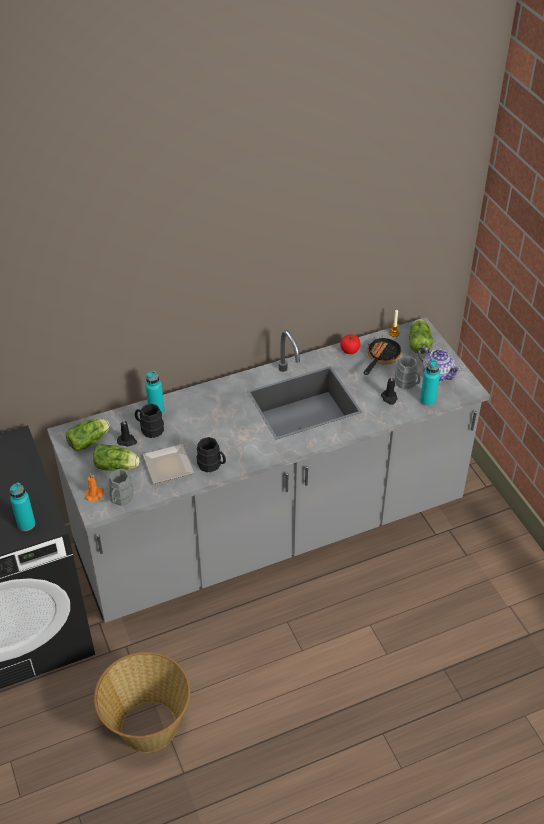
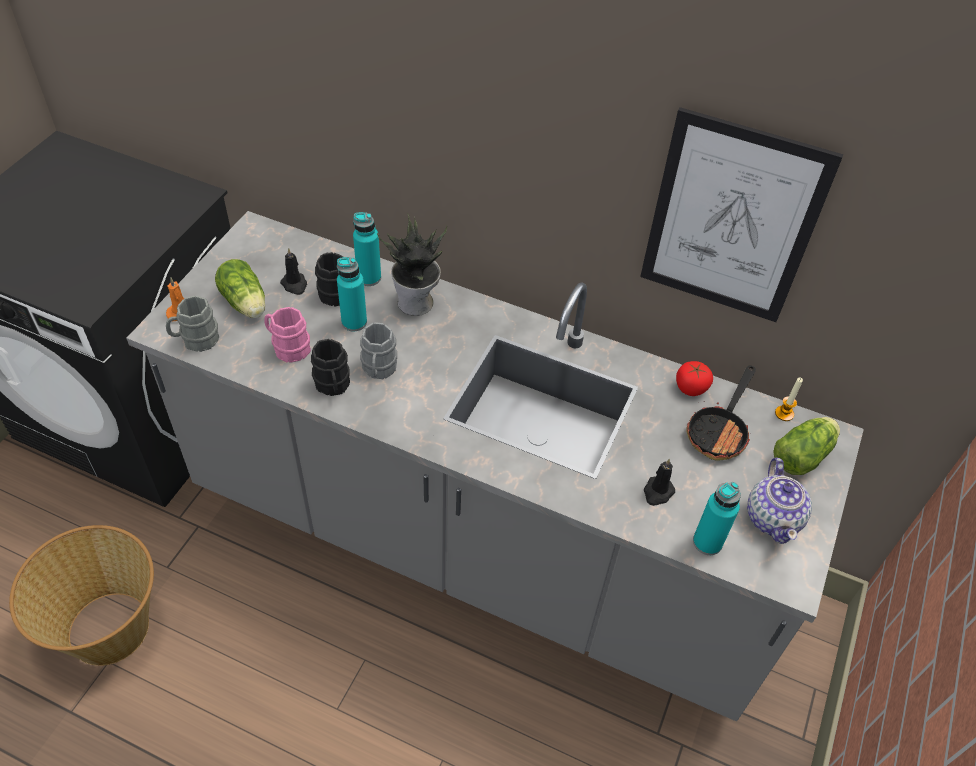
camera: 45 degrees right, 5 degrees up
(26, 524) = (72, 285): turquoise bottle -> turquoise bottle (354, 322)
(90, 441) = (263, 255): lettuce -> none
(167, 467) = (288, 347): plate -> pink mug
(195, 405) = (417, 303): none -> potted plant
(338, 255) = (731, 220): none -> picture
(381, 358) = (720, 431): frying pan -> frying pan turned 135 degrees clockwise
(407, 383) = (710, 495): grey mug -> grey mug (378, 369)

